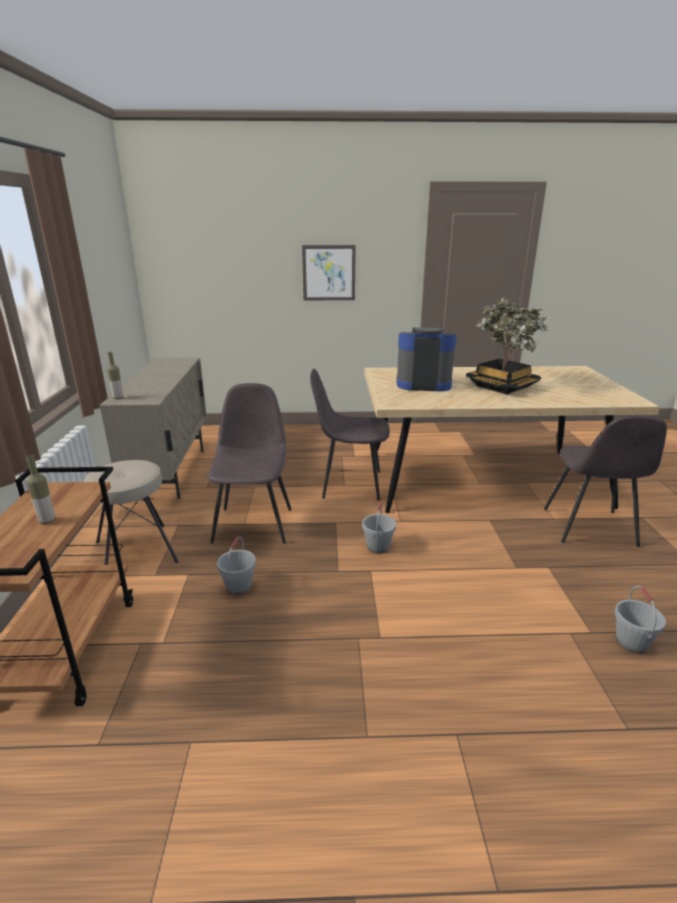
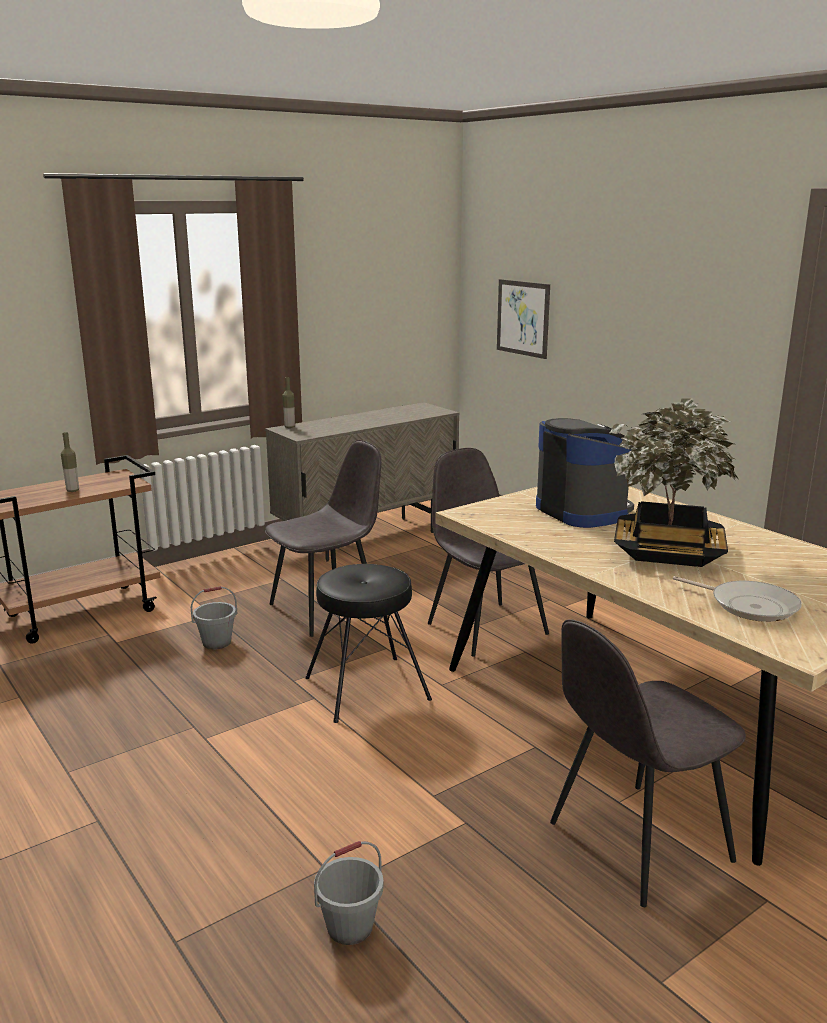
camera: 55 degrees right, 5 degrees down
(137, 551) = (223, 581): beige stool -> none
(329, 273) = (651, 326): picture -> picture (523, 318)
(377, 547) = (366, 688): grey bucket -> black stool
(580, 394) = (749, 605): none -> frying pan

